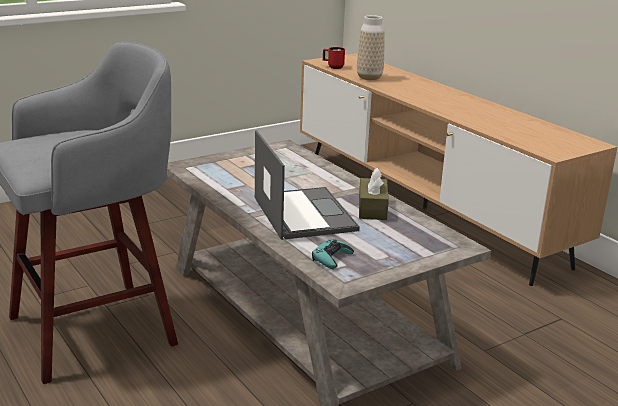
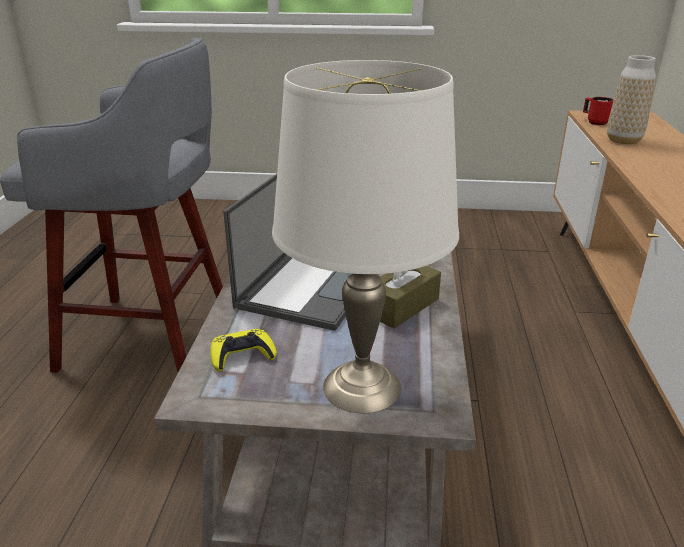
camera: 40 degrees right, 5 degrees up
(331, 258) = (242, 355): turquoise game controller -> yellow game controller
(414, 248) = (363, 386): none -> white table lamp

